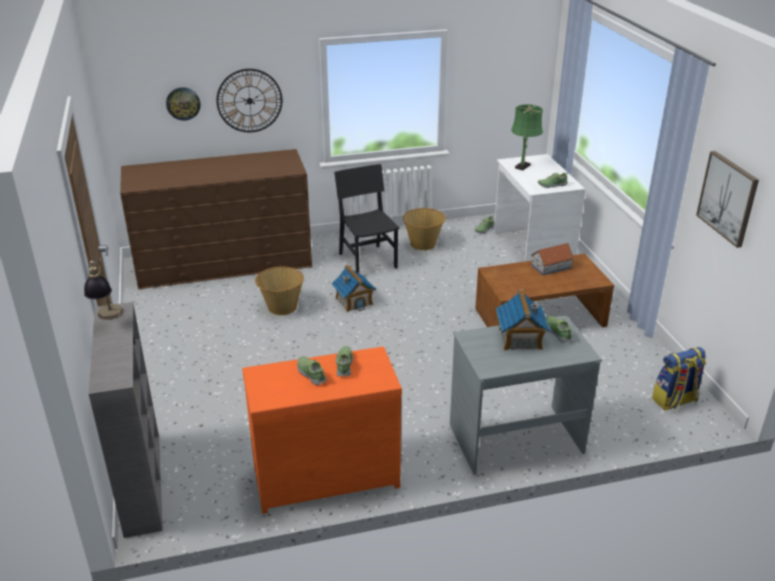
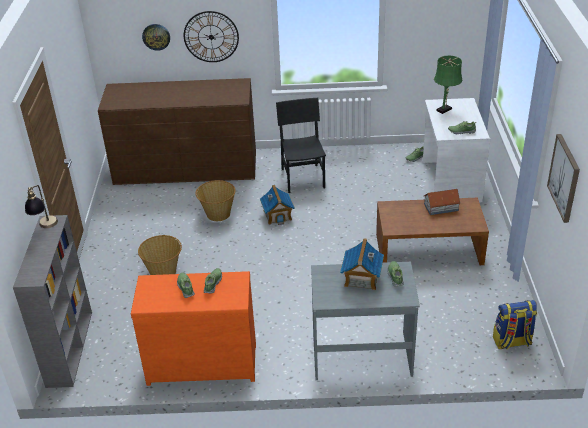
camera: 15 degrees right, 5 degrees up
(423, 244) = (356, 167): basket -> basket (163, 271)

